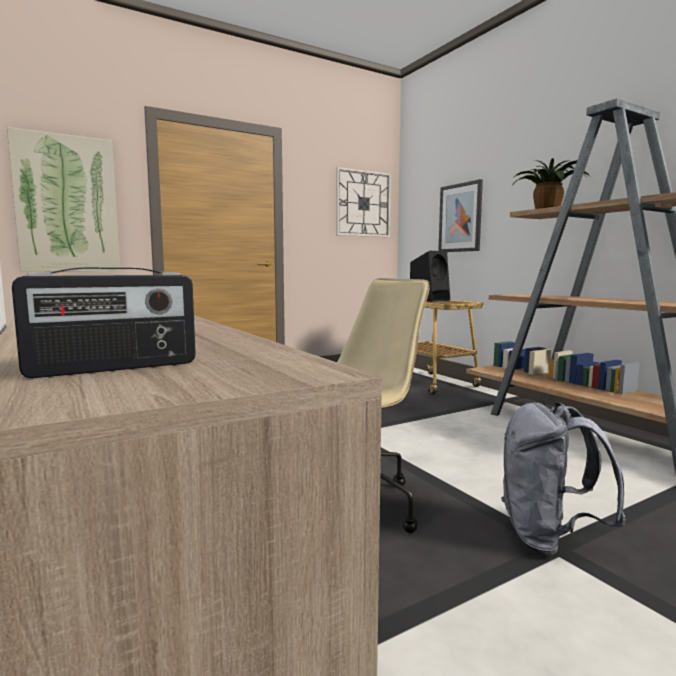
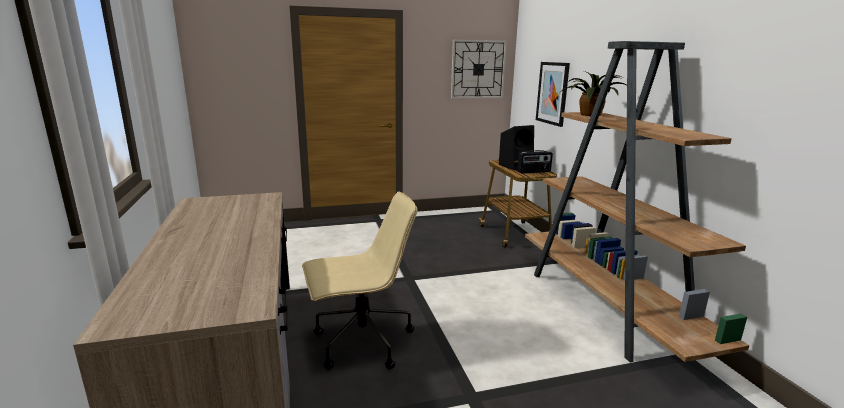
camera: 15 degrees right, 10 degrees up
(67, 204) = (236, 87): picture -> none
(114, 368) = (172, 290): radio -> radio (534, 172)
(548, 538) = (474, 389): grey backpack -> none

